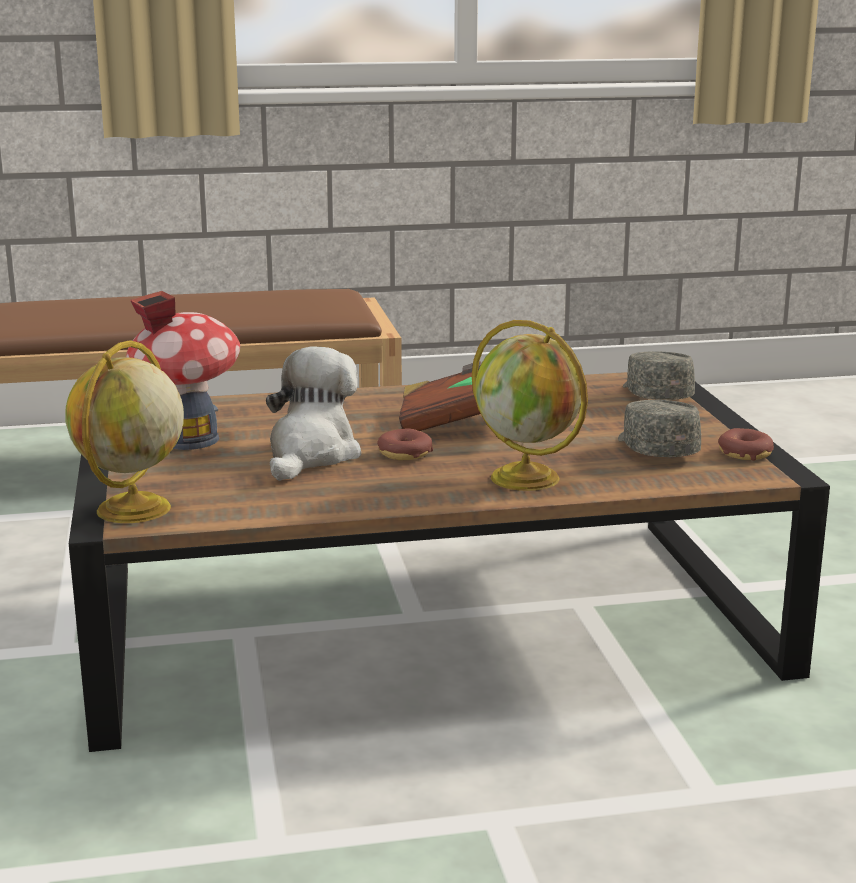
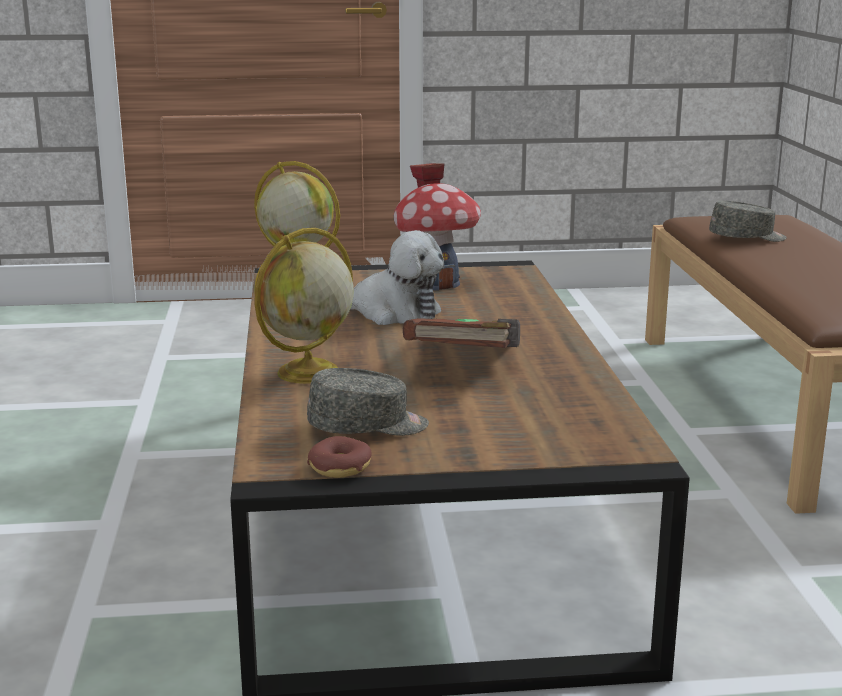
camera: 95 degrees right, 0 degrees up
(404, 454) = (385, 338): donut -> none
(655, 394) = (563, 447): grey cap -> grey cap (747, 238)

